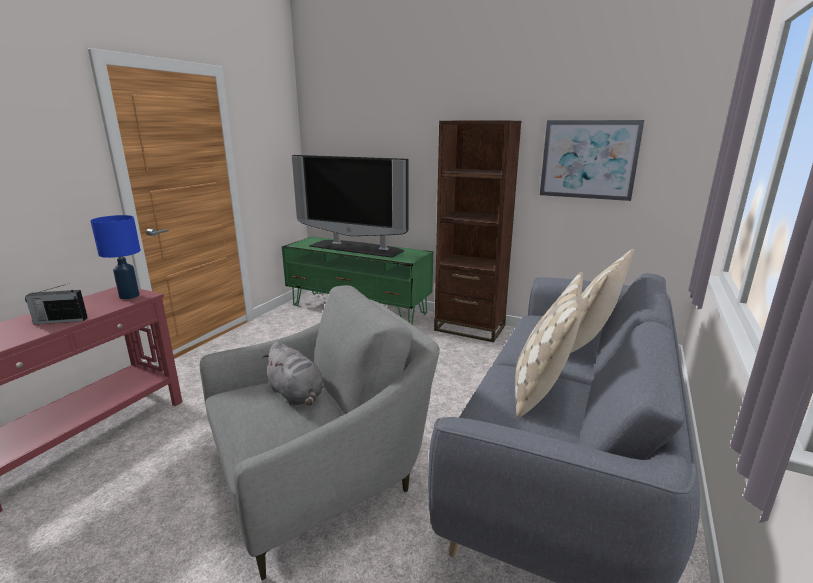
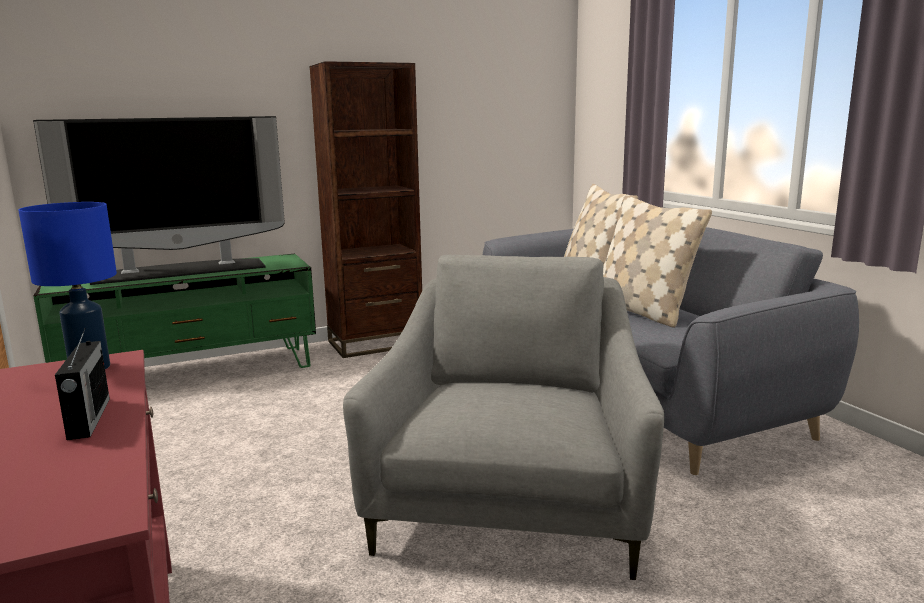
camera: 50 degrees left, 5 degrees down
(60, 320) = (88, 419): radio -> radio turned 45 degrees counterclockwise
(297, 395) = (492, 393): grey plush toy -> none
(588, 159) = (468, 111): picture -> none

